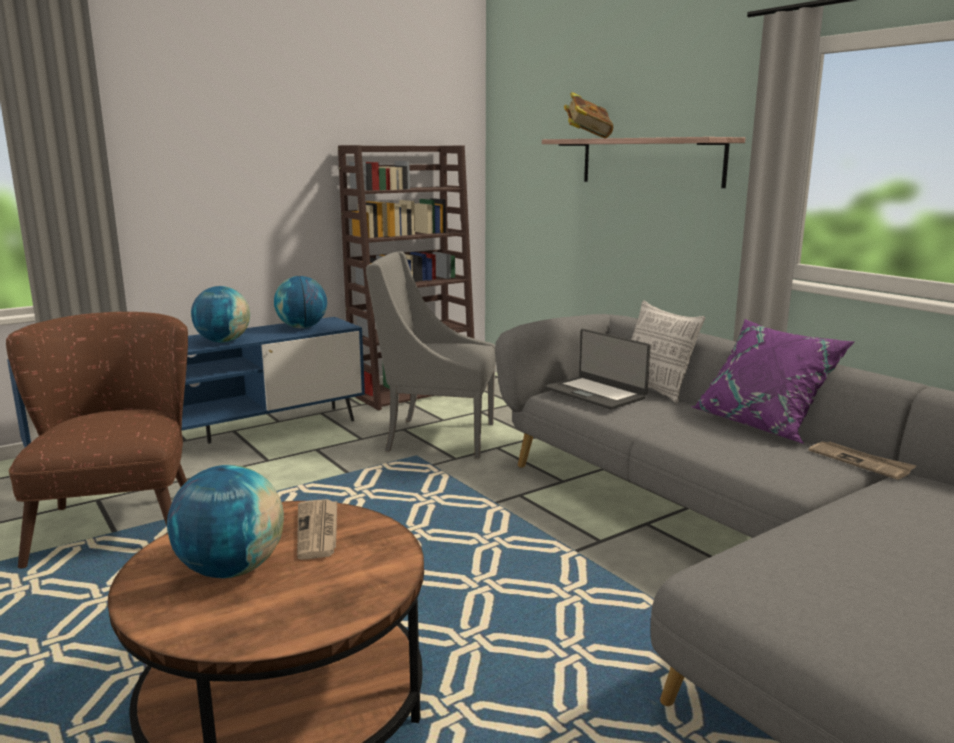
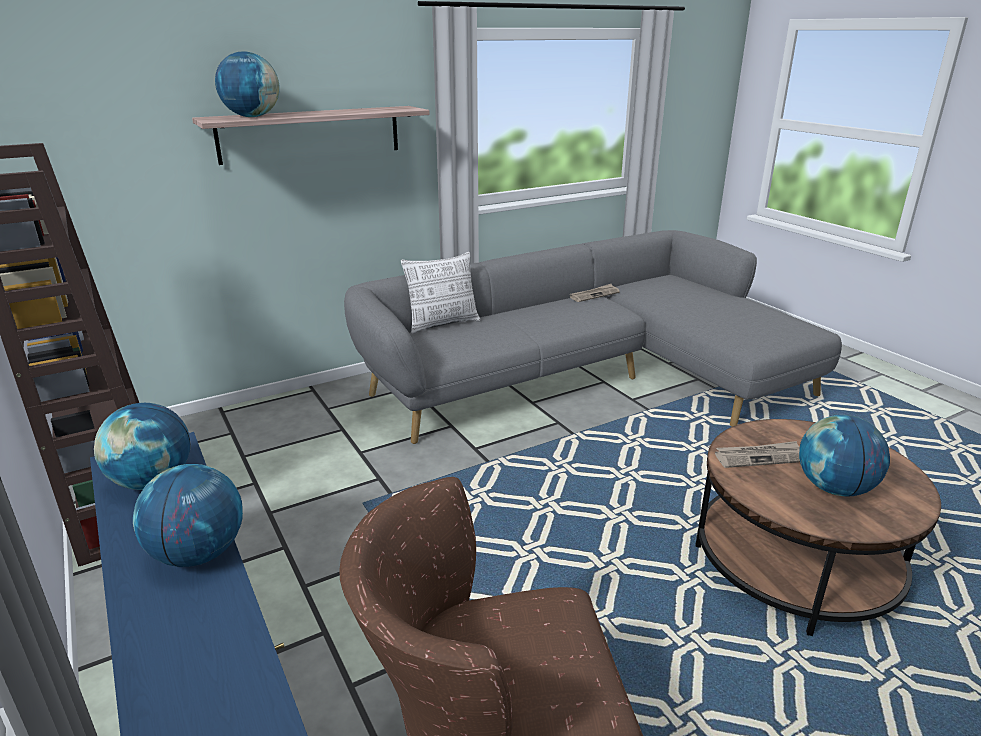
camera: 85 degrees left, 10 degrees up
(436, 437) = (310, 488): grey armchair -> none
(587, 138) = (252, 117): book -> globe
(596, 393) = (452, 342): laptop -> none
(763, 424) = (528, 305): purple pillow -> none

